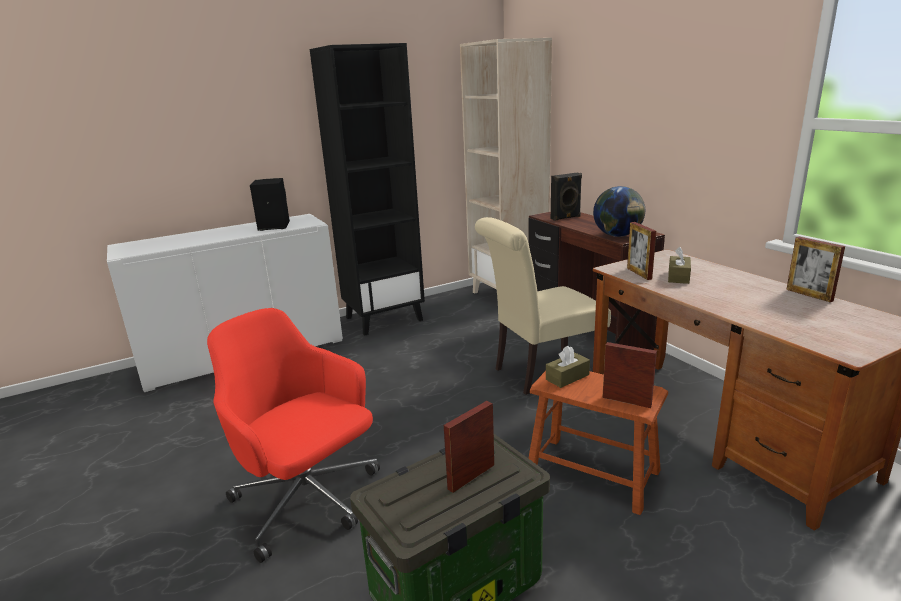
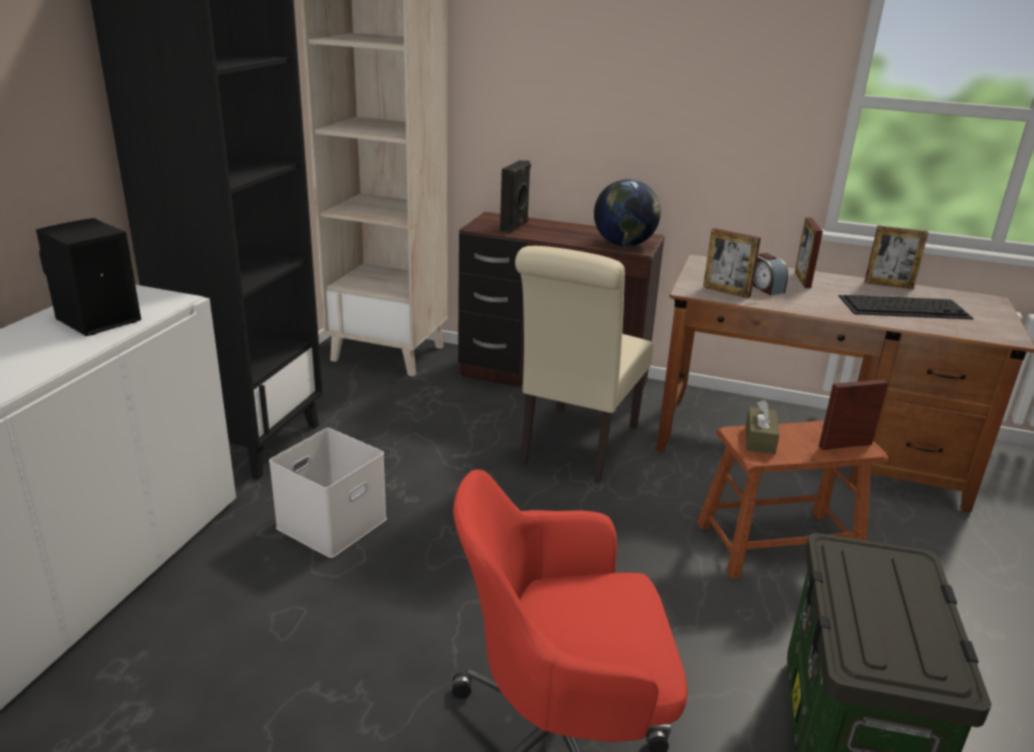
camera: 45 degrees left, 5 degrees up
(366, 363) = (332, 522): none -> white storage box
(471, 476) = (894, 589): picture frame -> picture frame (802, 280)
(678, 277) = (765, 288): brown tissue box -> alarm clock
(784, 311) = (905, 307): none -> keyboard

